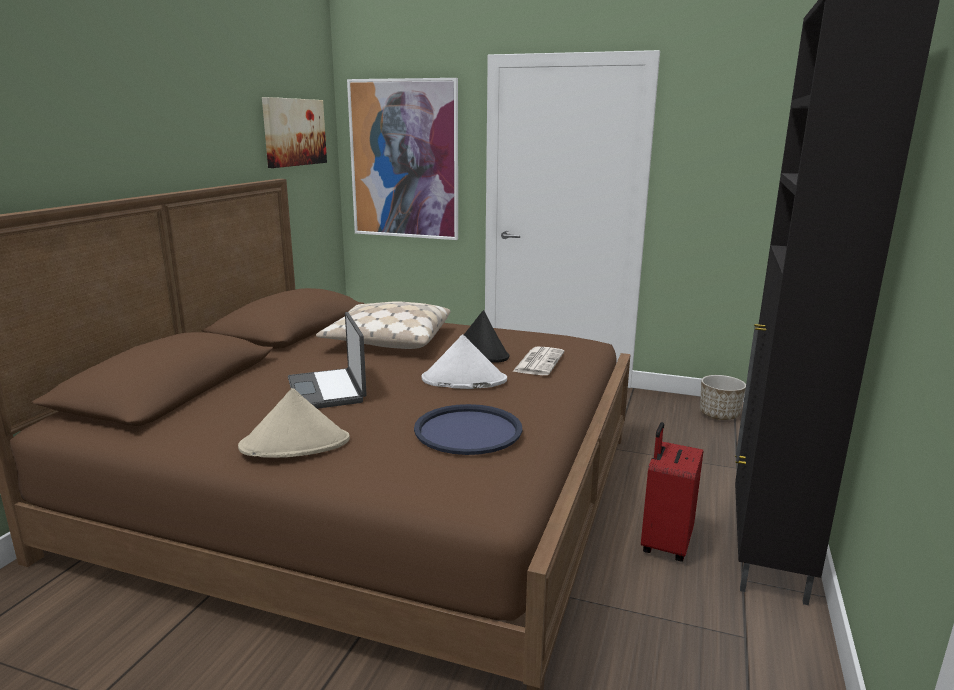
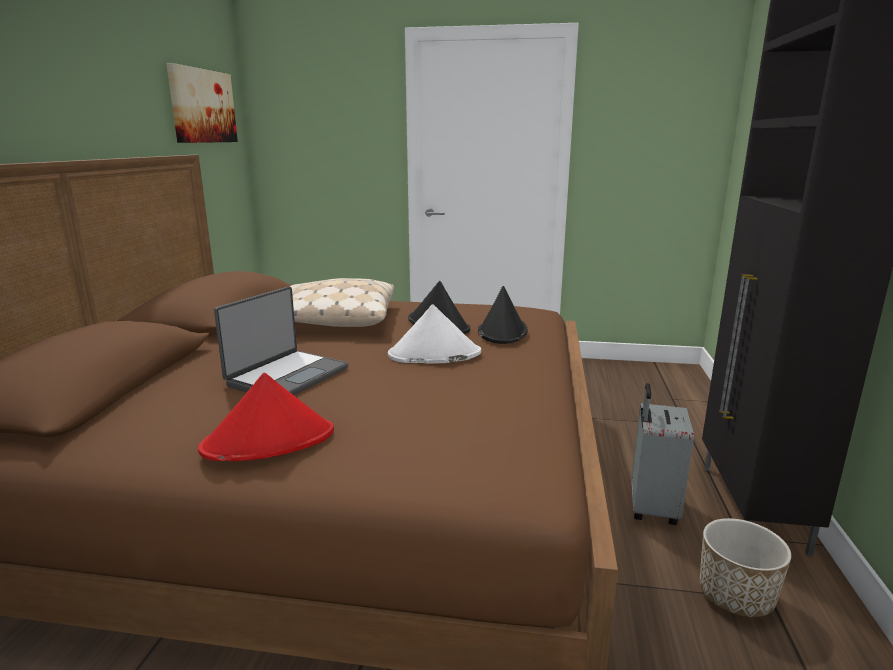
camera: 10 degrees left, 0 degrees up
(295, 444) = (269, 441): beige hat -> red hat
(328, 390) = (287, 376): laptop -> laptop turned 120 degrees counterclockwise
(404, 160) = (320, 139): picture -> none
(468, 430) = (466, 407): blue tray -> none
(538, 362) = (502, 331): newspaper -> black hat
(664, 544) = (651, 508): red suitcase -> grey suitcase
(719, 415) = (647, 376): planter -> planter (735, 596)

